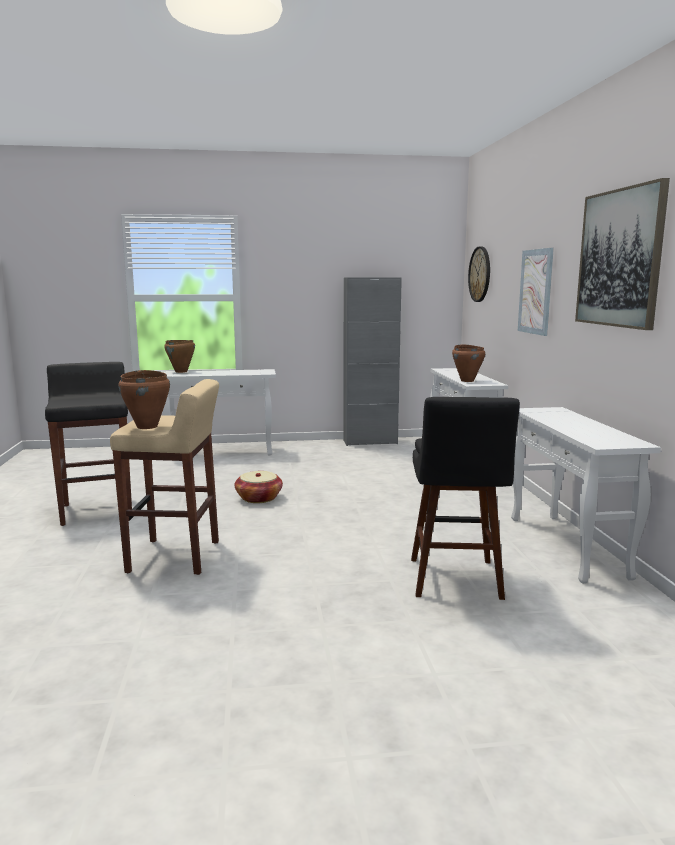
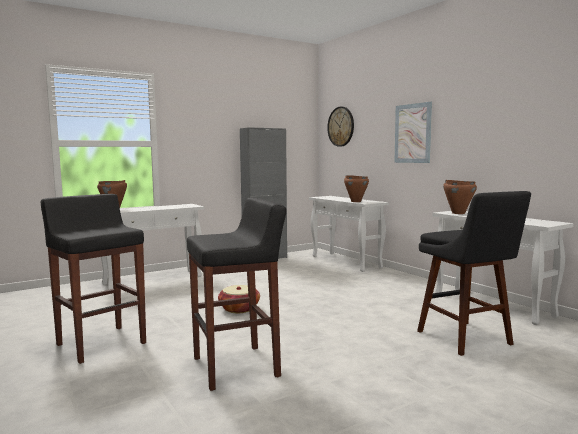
camera: 25 degrees left, 5 degrees down
(147, 426) = (225, 242): brown cooking pot -> brown cooking pot (458, 213)
(176, 557) = (237, 367): beige stool -> black stool
(619, 258) = (509, 103): picture -> none

